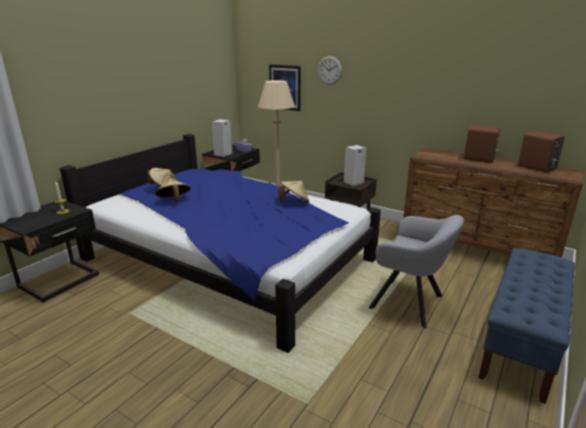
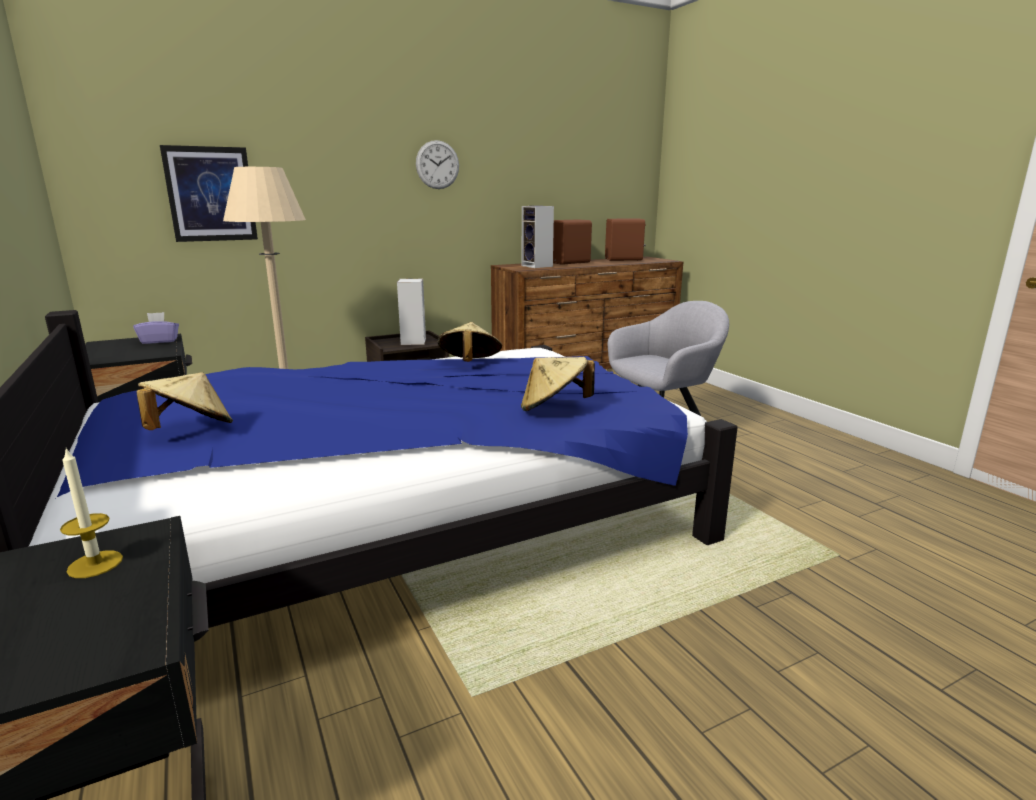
camera: 60 degrees left, 5 degrees down
(174, 201) = (287, 433): beige hat -> beige hat (554, 408)
(223, 154) = (133, 355): speaker -> speaker (538, 266)
(329, 70) = (314, 155): wall clock -> wall clock (437, 165)
(521, 343) = (765, 419): blue bench -> none

